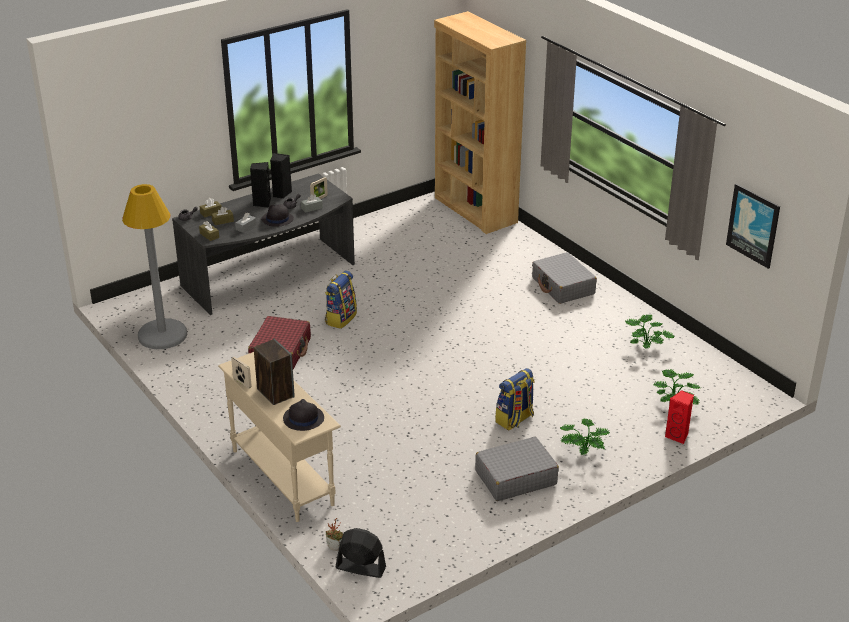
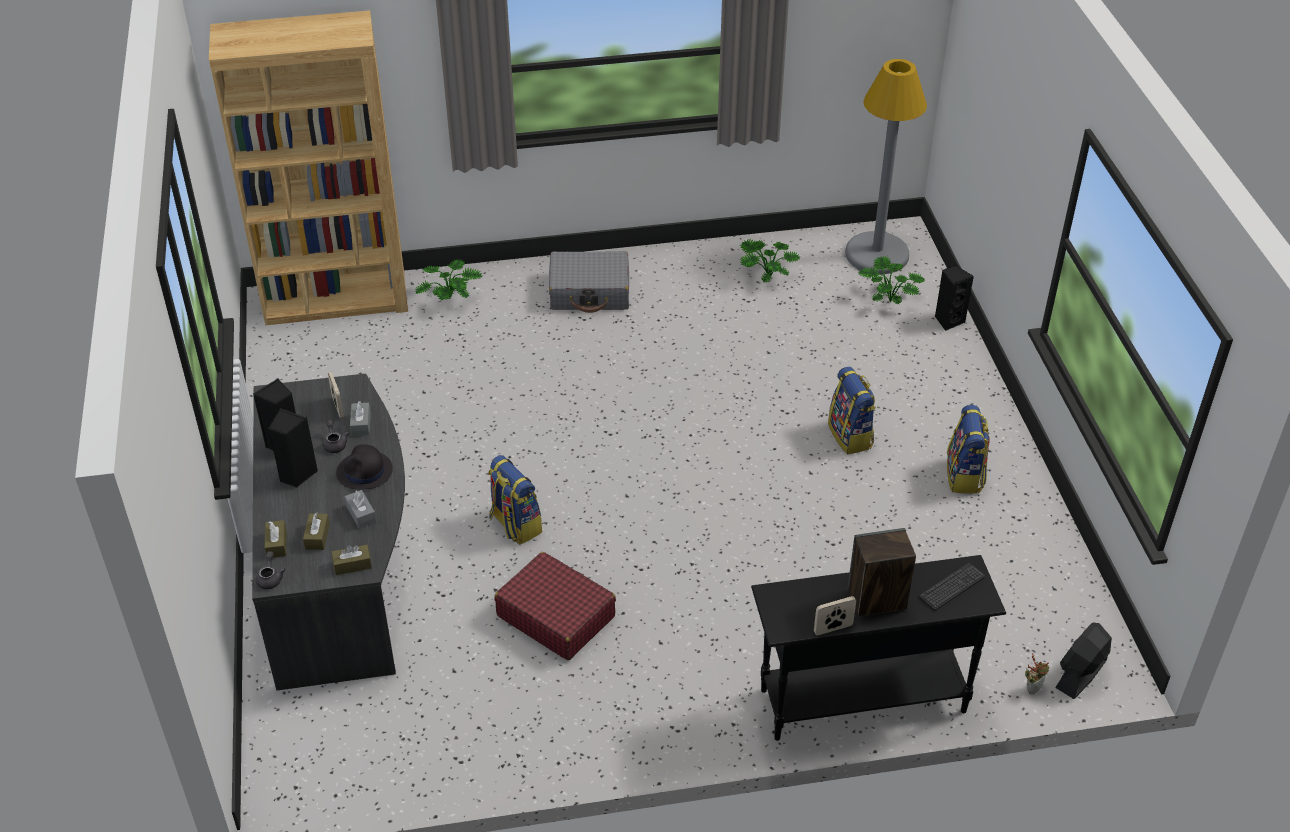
camera: 65 degrees left, 10 degrees up
(162, 335) = (412, 751): grey floor lamp -> grey floor lamp (877, 254)
(282, 477) = (862, 700): beige console table -> black console table
(303, 419) = (952, 587): black hat -> keyboard
(515, 478) = (964, 476): grey suitcase -> backpack
(582, 452) = (943, 404): potted plant -> potted plant (450, 300)
(678, 436) = (948, 320): red speaker -> black speaker
(753, 225) = (845, 57): picture -> none

